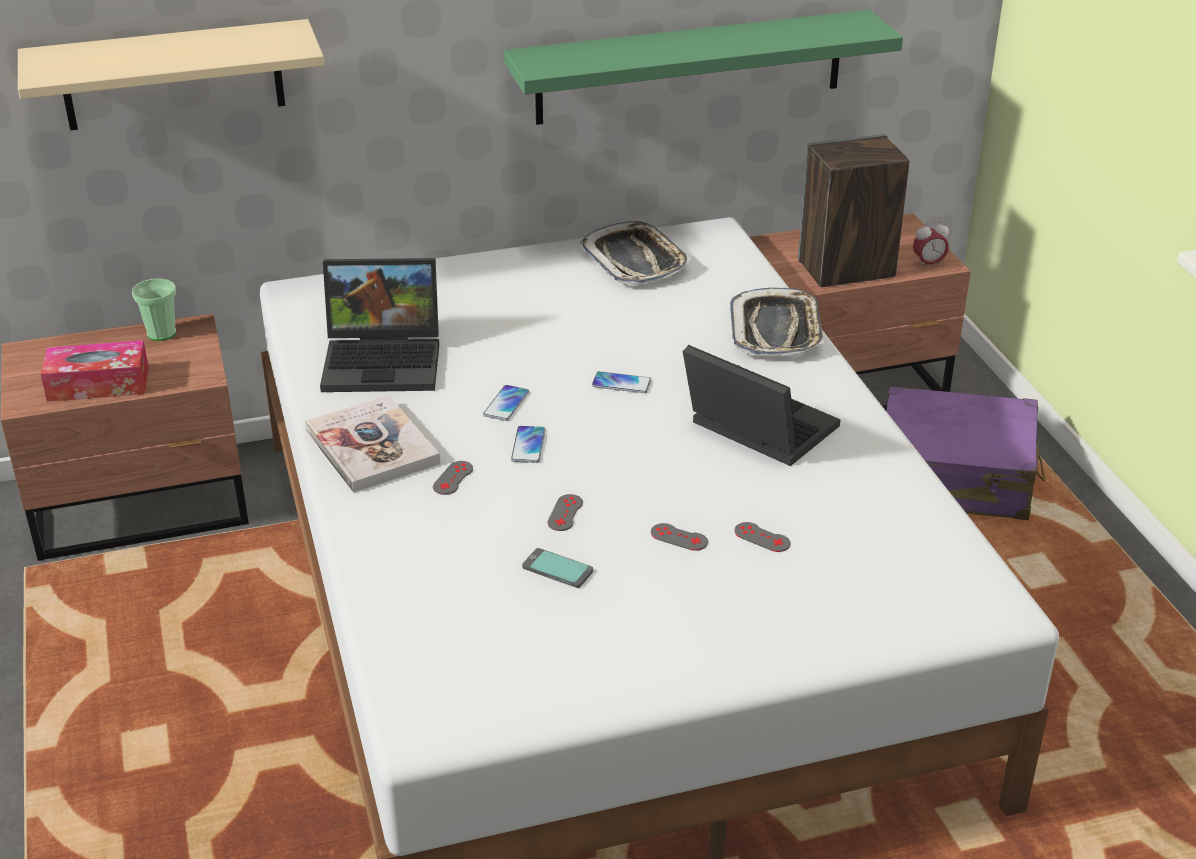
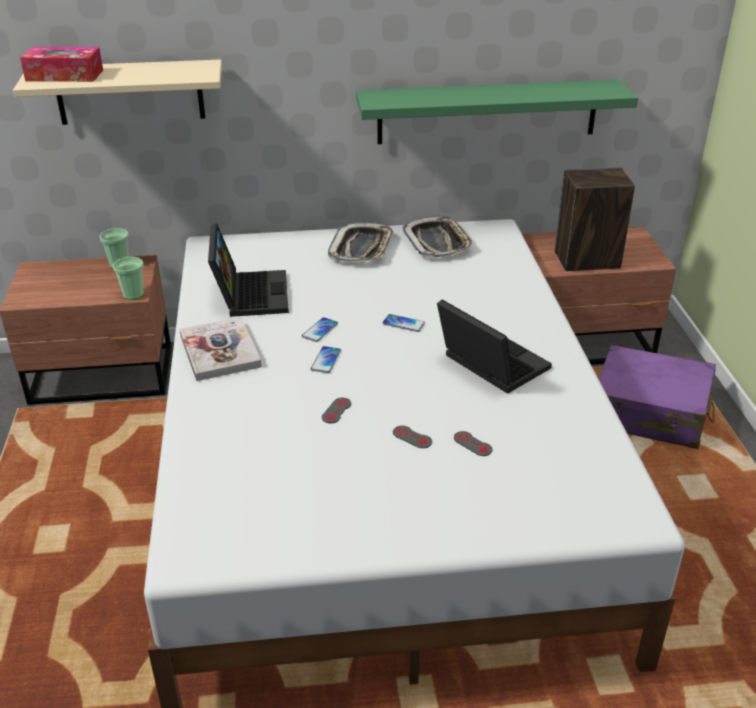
camera: 10 degrees right, 0 degrees up
(98, 384) = (68, 293): tissue box -> tissue box (64, 75)
(200, 377) = (133, 295): none -> cup
(386, 360) = (249, 294): laptop -> laptop turned 105 degrees counterclockwise
(453, 478) = (267, 378): grey game controller -> none
(557, 569) = (318, 451): phone -> none
(776, 331) = (522, 297): tray -> tray (361, 248)
(928, 264) = (646, 261): alarm clock -> none

